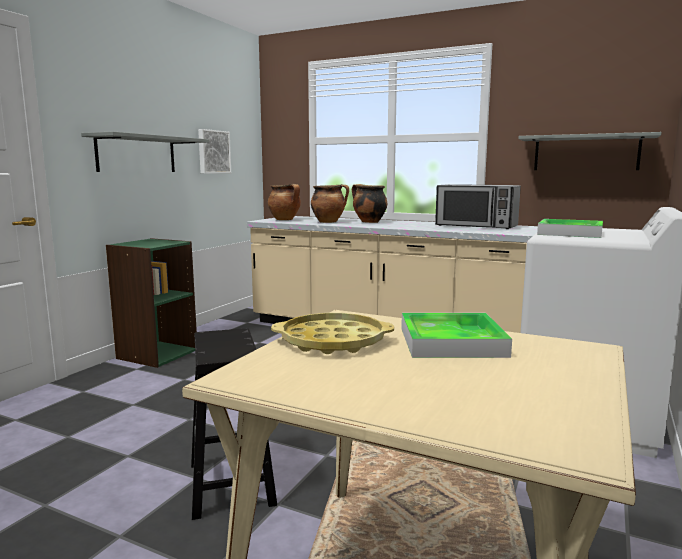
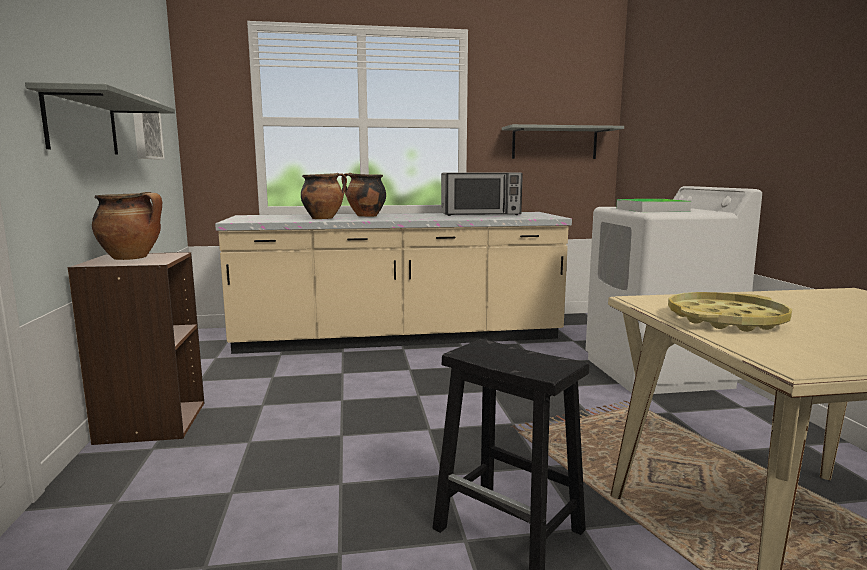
camera: 35 degrees left, 0 degrees up
(157, 354) = (151, 422): green bookcase -> brown bookcase
(285, 220) = (259, 219): cooking pot -> cooking pot (132, 258)
(451, 342) = (785, 303): tray -> none

